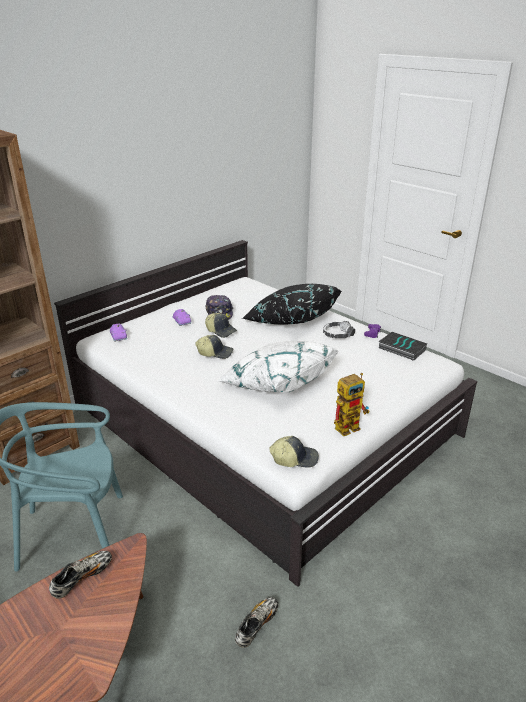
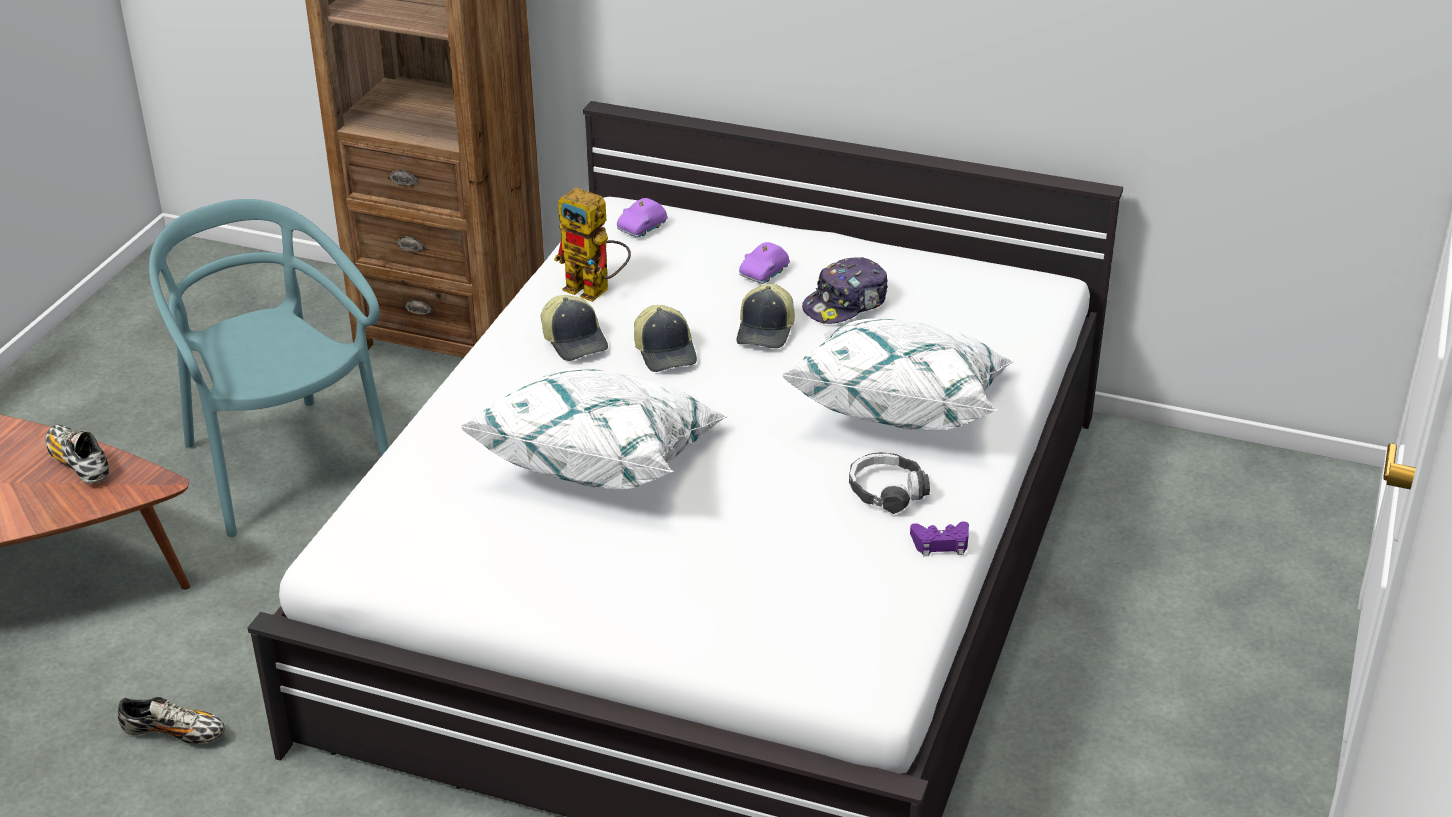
camera: 65 degrees right, 5 degrees up
(82, 578) = (79, 464): shoe -> shoe turned 150 degrees counterclockwise
(291, 320) = (900, 406): black pillow -> white pillow
(294, 458) = (358, 547): cap -> cap (575, 341)
(350, 425) = (504, 592): toy robot -> toy robot (596, 290)
(401, 349) = (894, 606): book -> none

